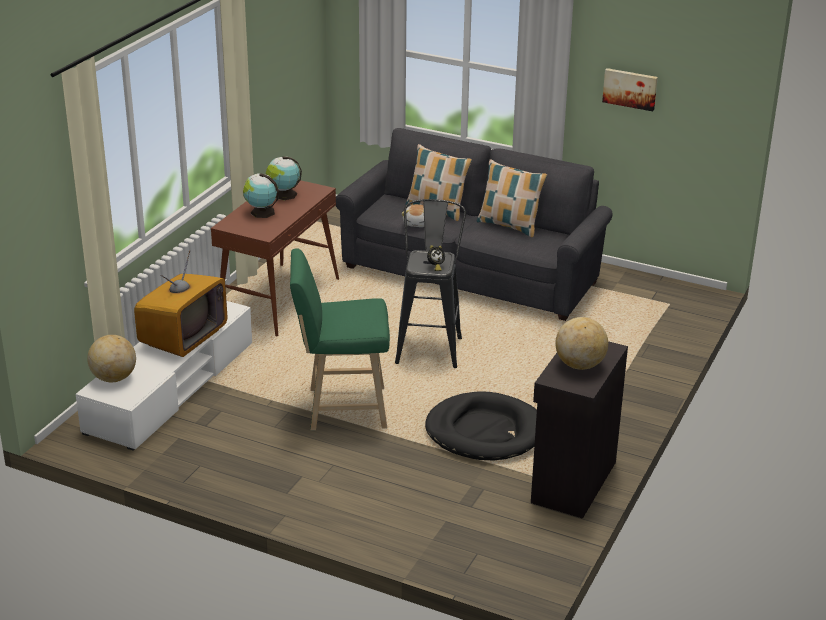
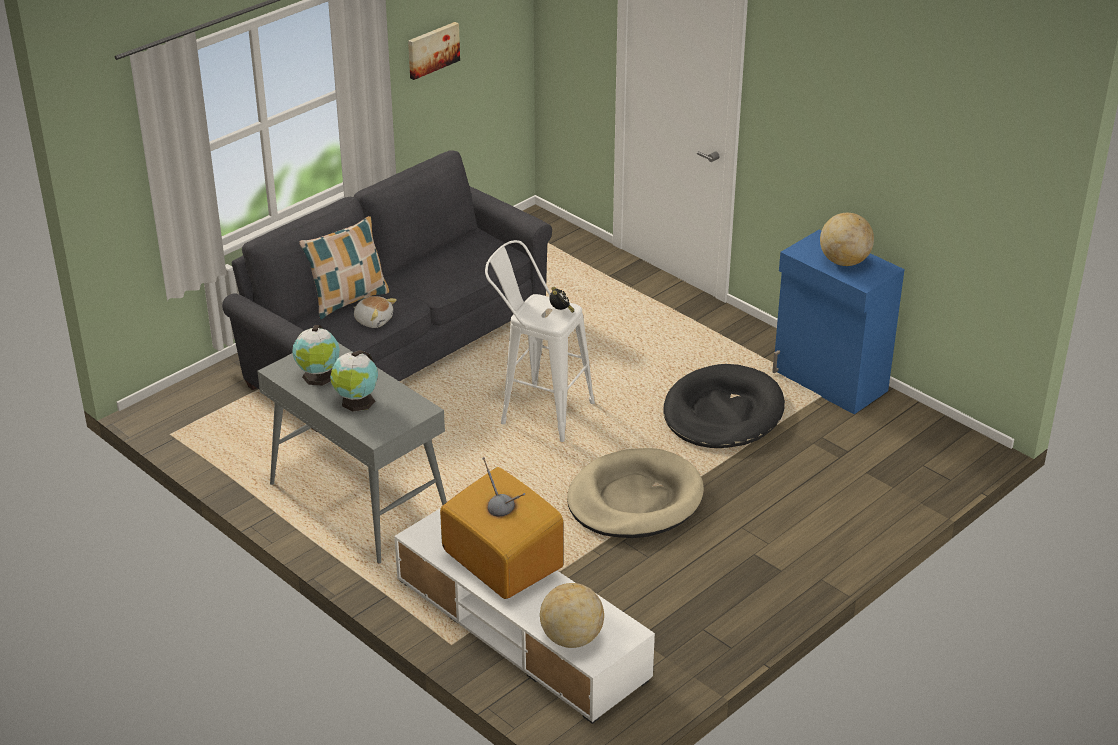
camera: 70 degrees left, 5 degrees up
(279, 299) = (358, 502): brown console table -> grey console table
(341, 408) = (634, 499): green stool -> beige dog bed
(430, 346) = (538, 410): black stool -> white stool
(509, 226) = (424, 262): pillow -> none
(572, 482) = (829, 382): black cabinet -> blue cabinet

